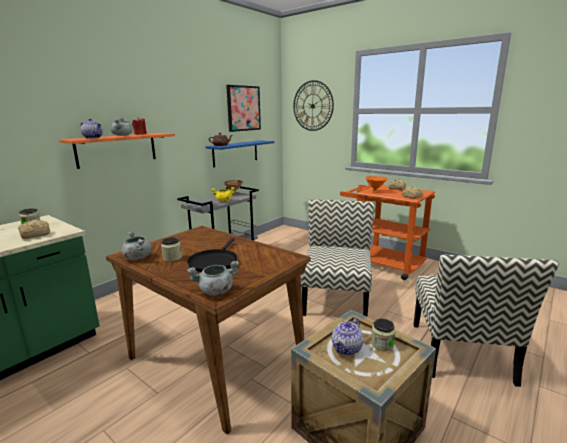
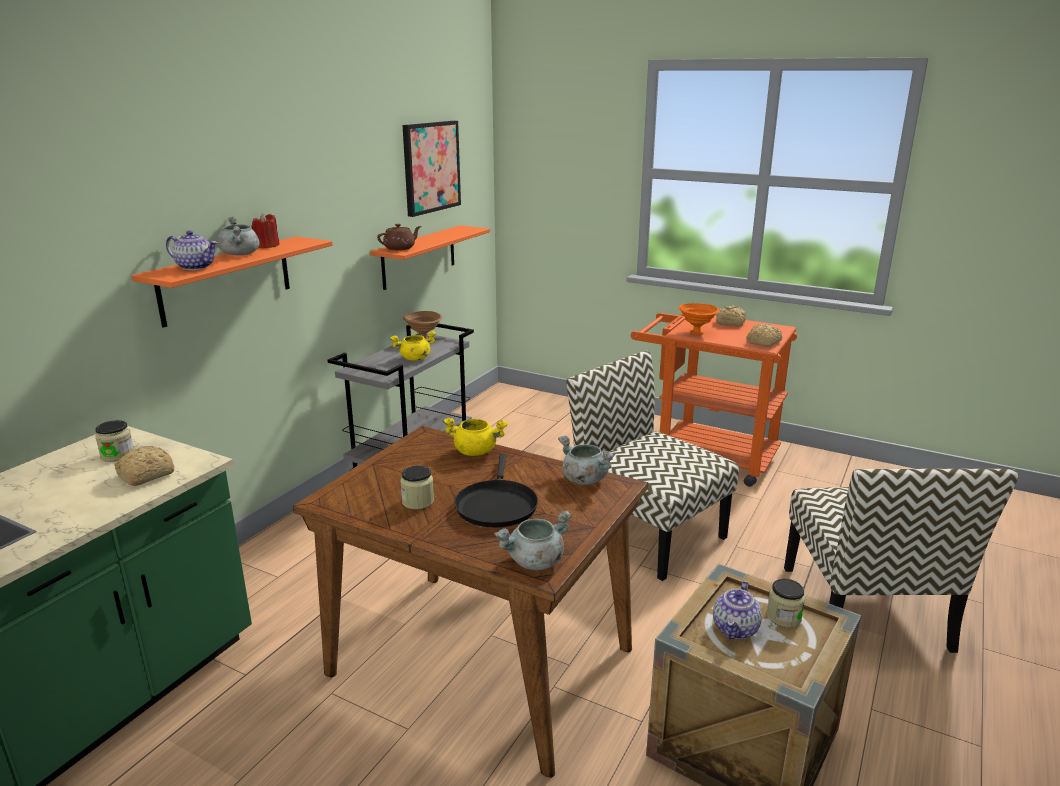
camera: 10 degrees left, 5 degrees up
(137, 257) = (354, 505): grey cooking pot -> grey cooking pot (583, 479)
(221, 237) = (476, 451): none -> yellow cooking pot
(235, 153) = (419, 257): blue shelf -> orange shelf
(312, 106) = (560, 157): wall clock -> none
(335, 299) = (646, 533): chair -> chair turned 45 degrees counterclockwise

